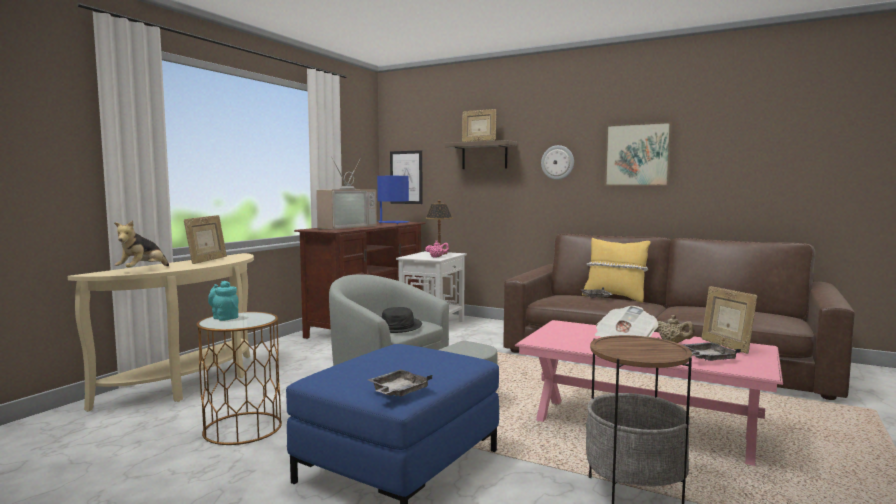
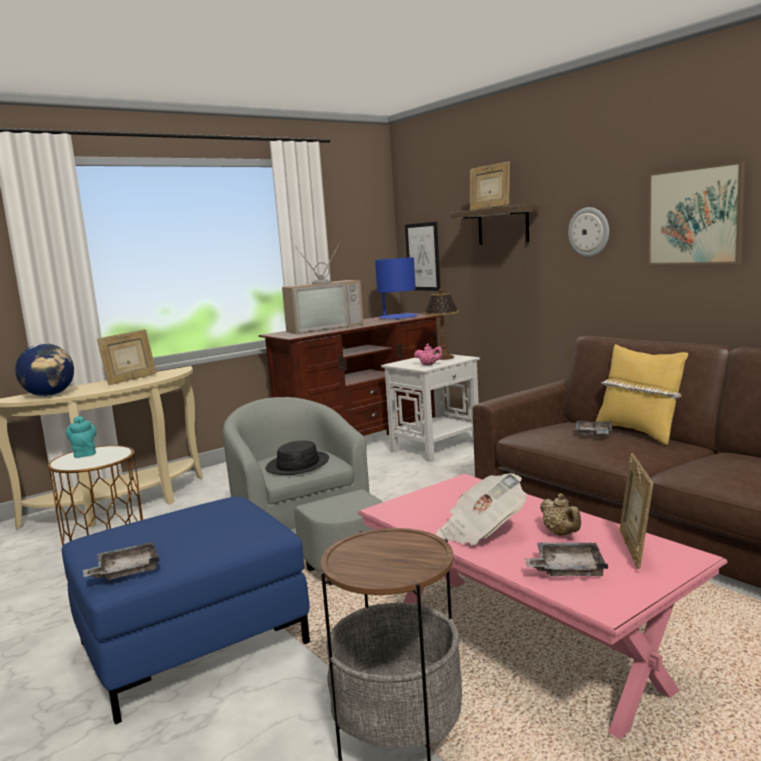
camera: 25 degrees right, 5 degrees up
(142, 271) = (50, 395): plush toy -> globe

